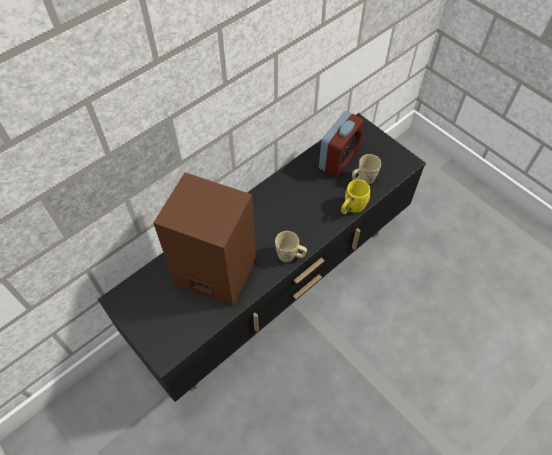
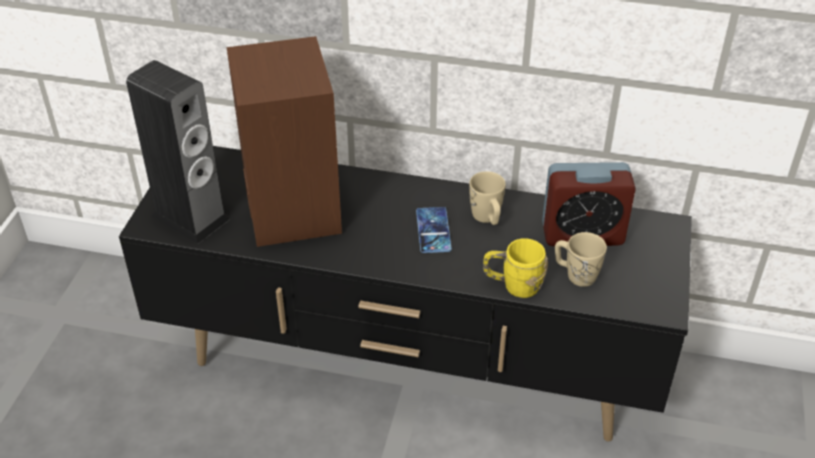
camera: 55 degrees right, 15 degrees down
(178, 329) = (190, 218): none -> speaker
(287, 216) = (433, 230): none -> phone
(290, 256) = (375, 262): beige mug -> beige mug (487, 218)

